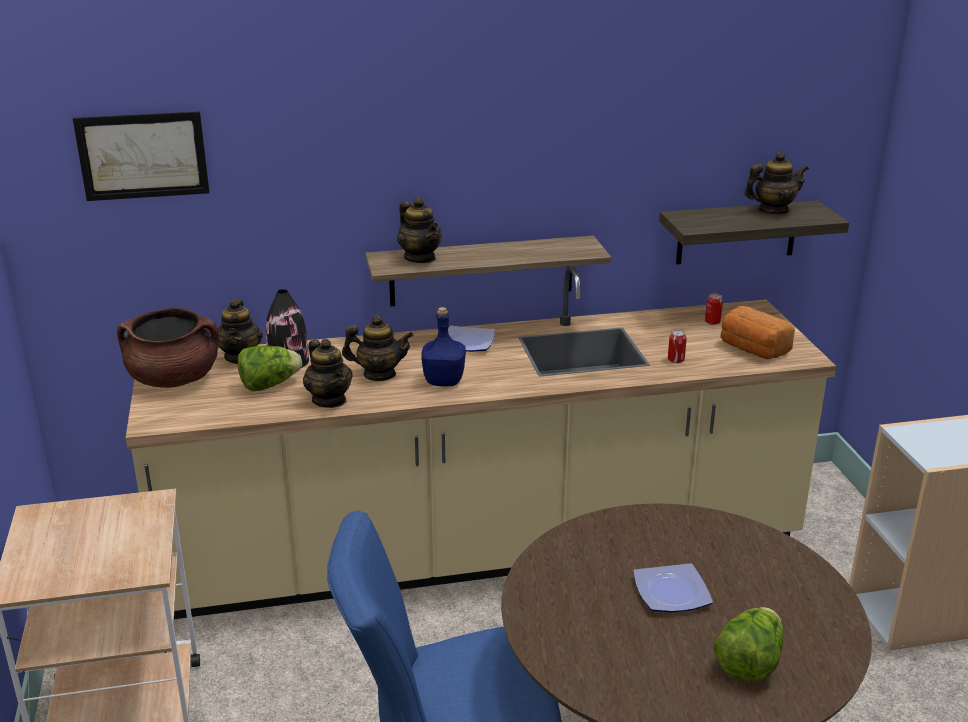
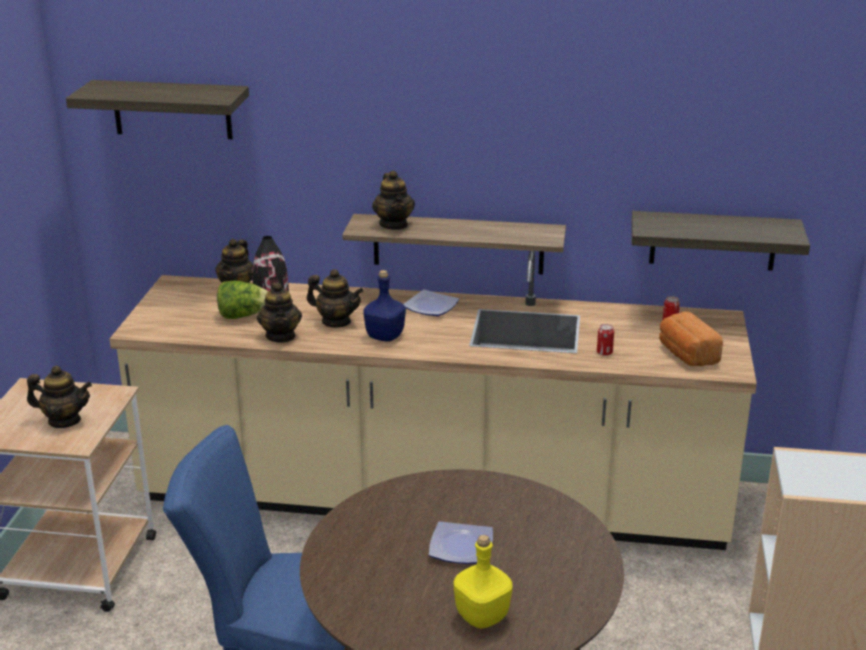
camera: 20 degrees right, 0 degrees up
(143, 156) = (172, 109): picture -> shelf
(174, 379) = (175, 299): brown cooking pot -> none
(749, 663) = (481, 616): lettuce -> yellow bottle
(772, 210) = (743, 223): teapot -> teapot (64, 421)

